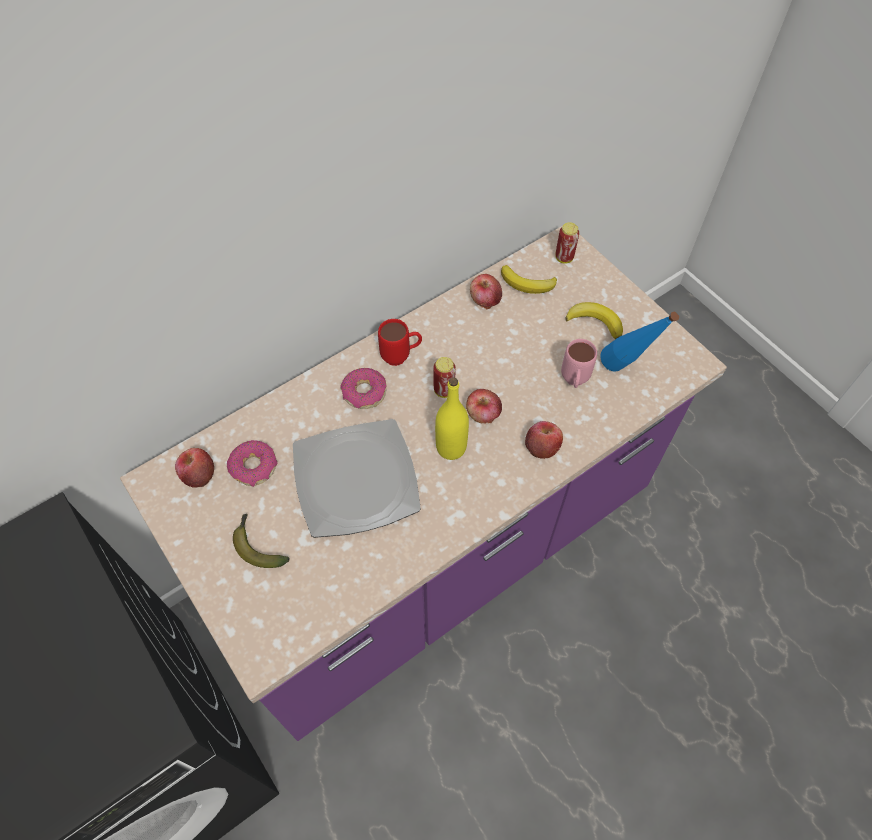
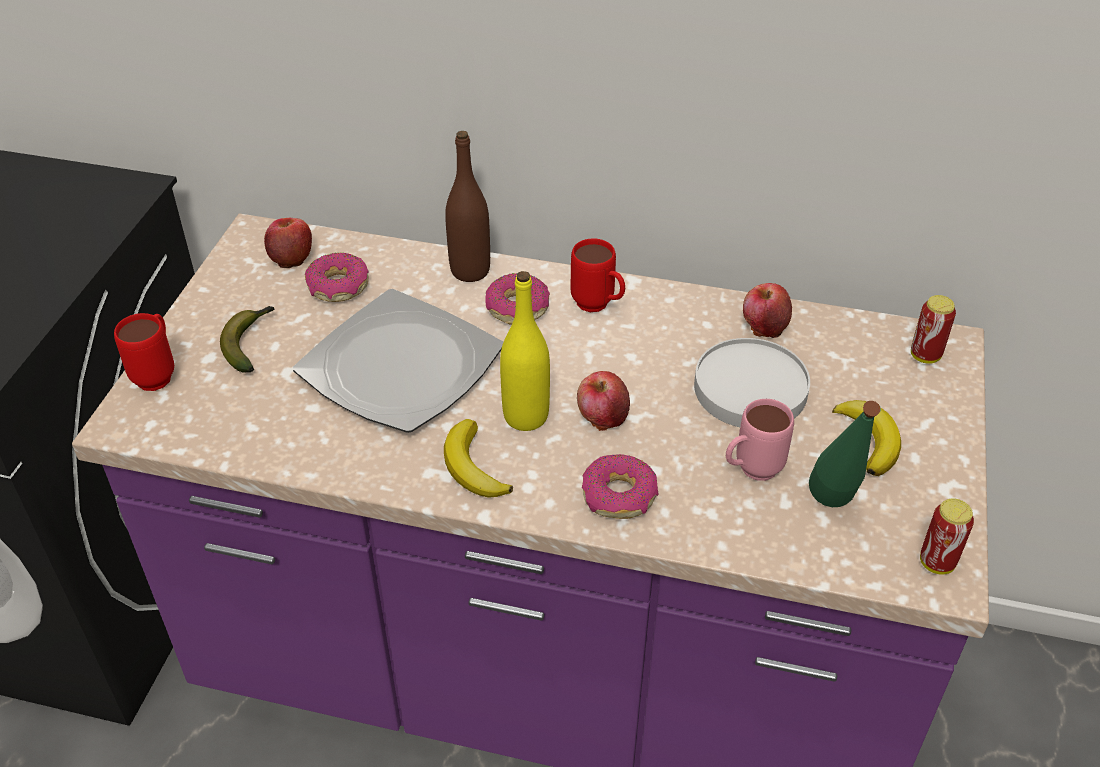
camera: 50 degrees right, 15 degrees down
(234, 613) = (158, 373): none -> red mug
(310, 393) = (470, 271): none -> brown bottle
(444, 390) = (596, 365): can -> can (937, 562)
(520, 339) = (750, 388): none -> white plate
(527, 284) = (839, 347): banana -> banana (473, 466)
(542, 447) = (619, 496): apple -> donut
(625, 371) = (832, 512): blue bottle -> green bottle

